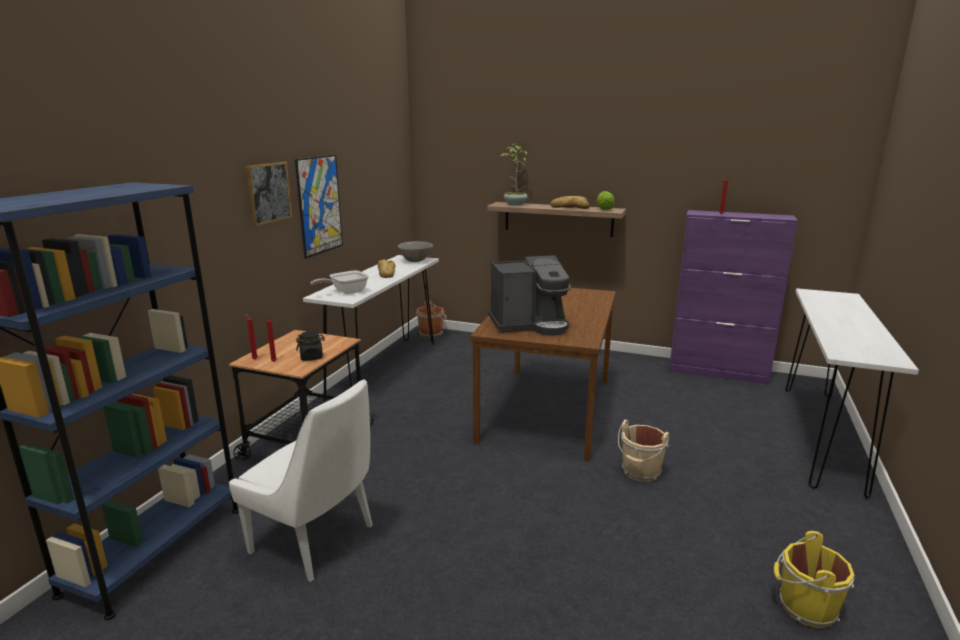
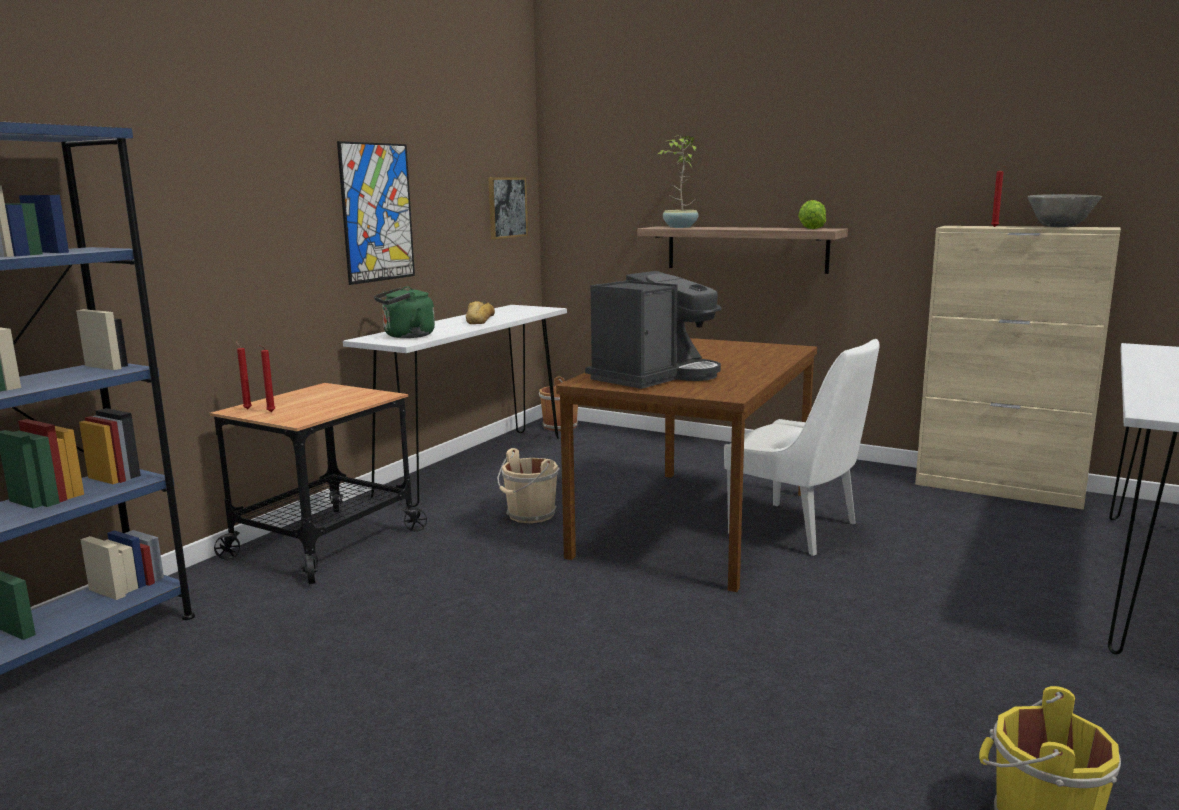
camera: 10 degrees right, 5 degrees down
(268, 192) = (290, 182): picture -> picture (507, 207)
(311, 357) = (325, 409): black jar -> none
(316, 540) = (279, 661): white chair -> white chair (798, 530)
(346, 292) = (406, 336): frying pan -> green kettle
(416, 261) = (531, 310): grey bowl -> grey bowl (1060, 227)
(530, 325) = (654, 376): coffee machine -> coffee machine turned 45 degrees counterclockwise
(570, 208) = (759, 228): bread -> none
(640, 472) = (815, 612): beige bucket -> beige bucket (529, 515)
(718, 372) = (999, 489): purple cabinet -> beige cabinet

